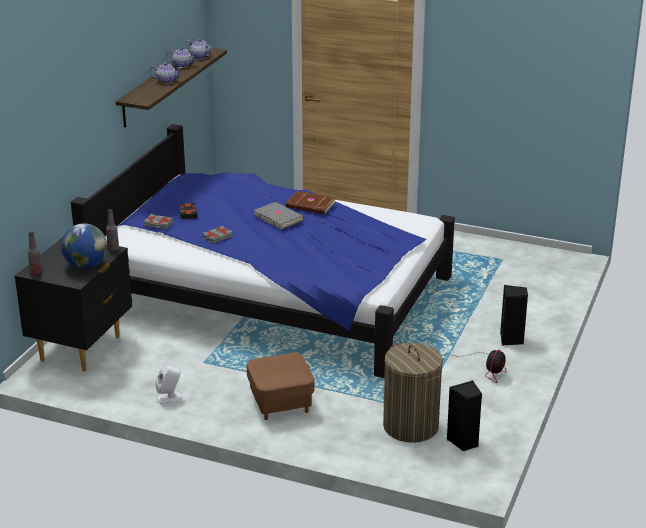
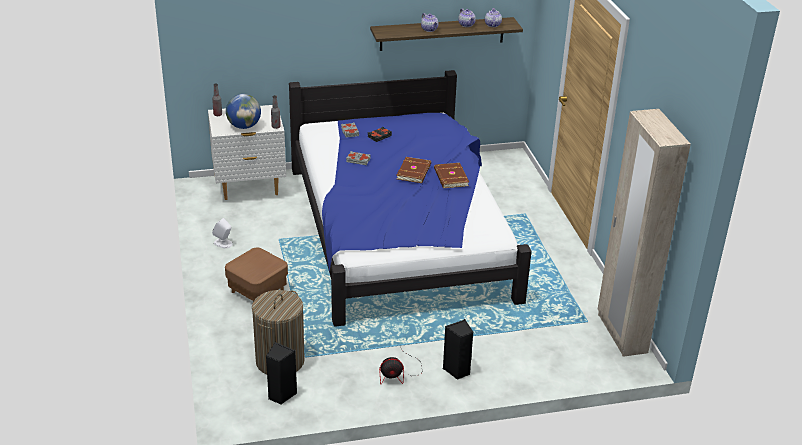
camera: 55 degrees right, 5 degrees up
(81, 349) = (249, 188): black nightstand -> white nightstand
(279, 217) = (414, 172): grey book -> brown book
(531, 252) = (621, 333): none -> beige wardrobe

